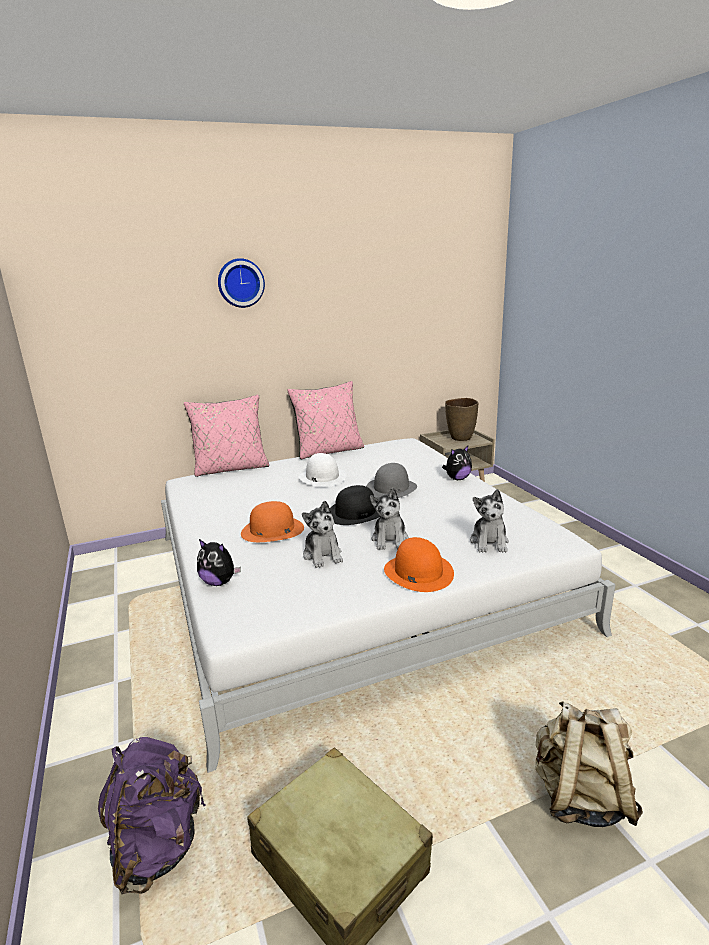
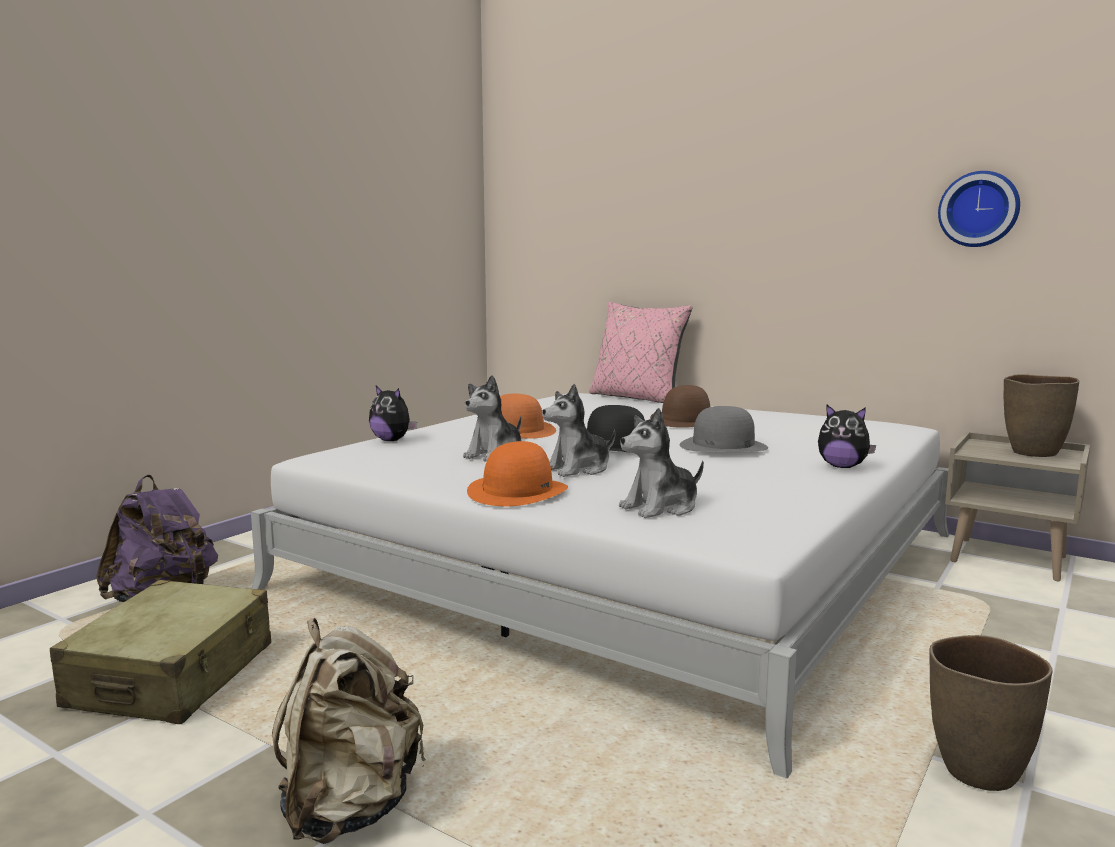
camera: 55 degrees right, 10 degrees down
(219, 582) = (392, 440): plush toy -> plush toy turned 45 degrees counterclockwise
(240, 283) = (695, 153): wall clock -> wall clock (979, 209)
(322, 477) = (686, 420): white hat -> brown hat
(329, 451) = (771, 410): pink pillow -> none
(622, 590) = (976, 772): none -> brown vase

